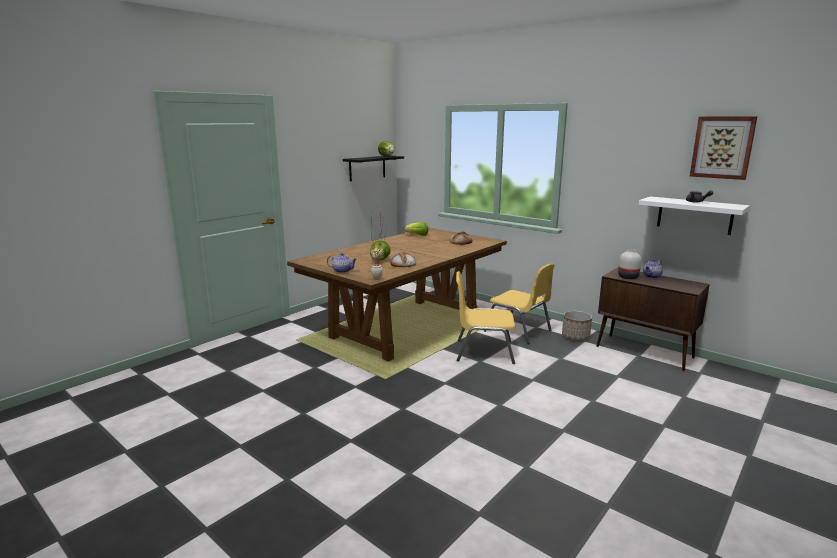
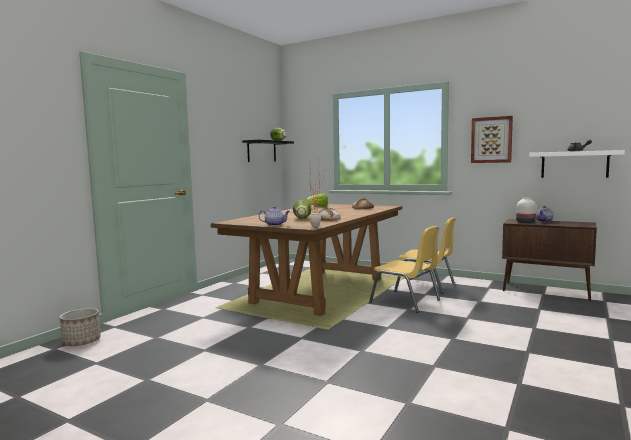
camera: 10 degrees left, 10 degrees down
(483, 351) = (406, 301): yellow chair -> yellow chair turned 135 degrees counterclockwise
(575, 336) = (479, 285): planter -> planter (82, 341)
(722, 147) = (592, 105): picture -> picture (491, 140)

